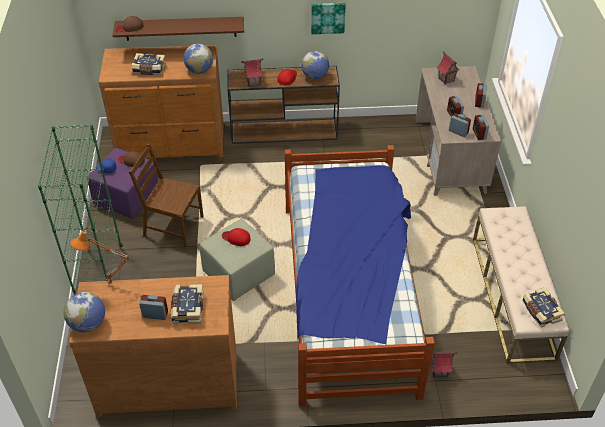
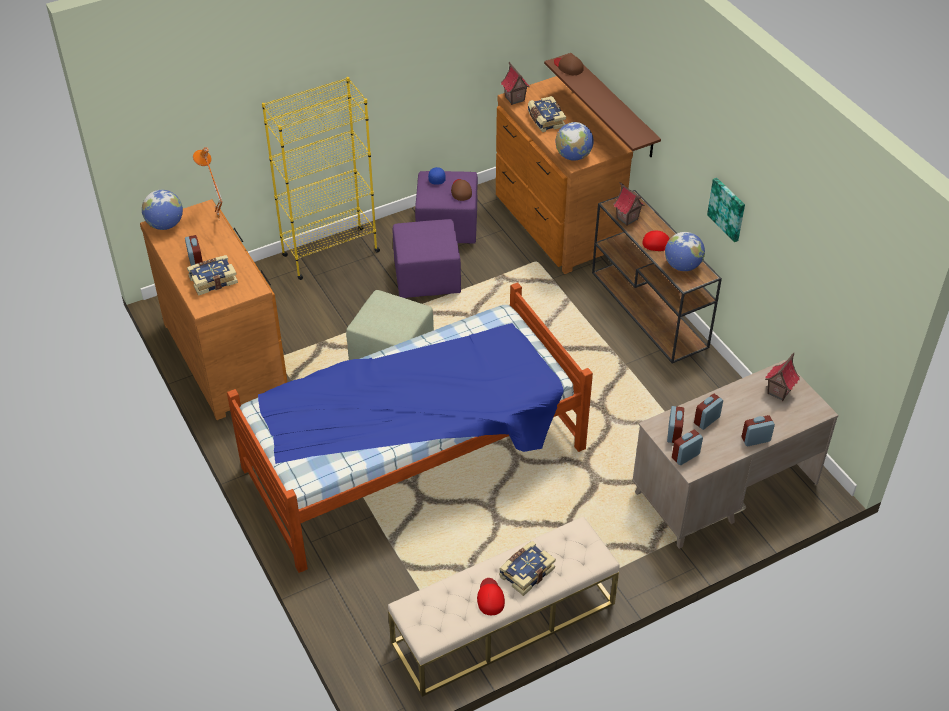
camera: 65 degrees right, 0 degrees up
(100, 275) = (330, 253): green bookcase -> yellow bookcase
(172, 227) = (428, 278): brown chair -> purple ottoman
(236, 238) = (396, 313): red cap -> red cap (490, 597)
(439, 371) = (345, 577): toy house -> toy house (514, 99)
(540, 312) = (431, 618): book -> book (526, 572)

